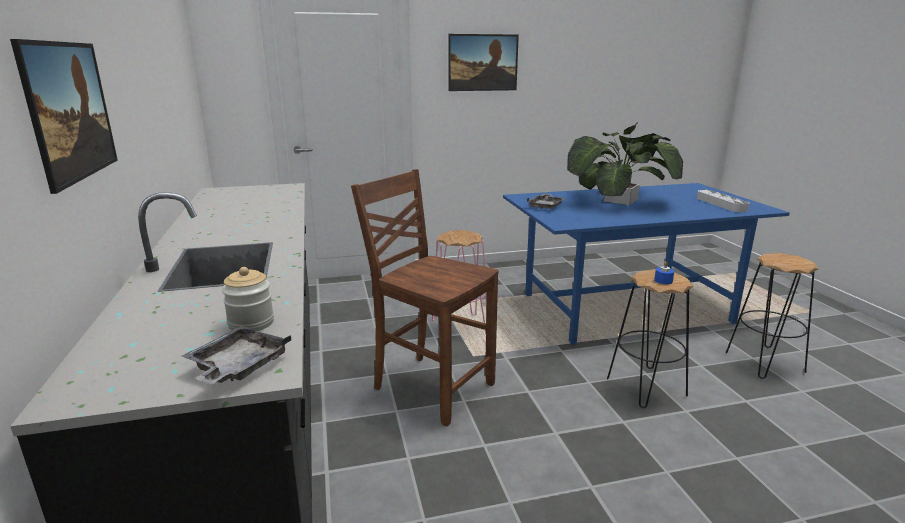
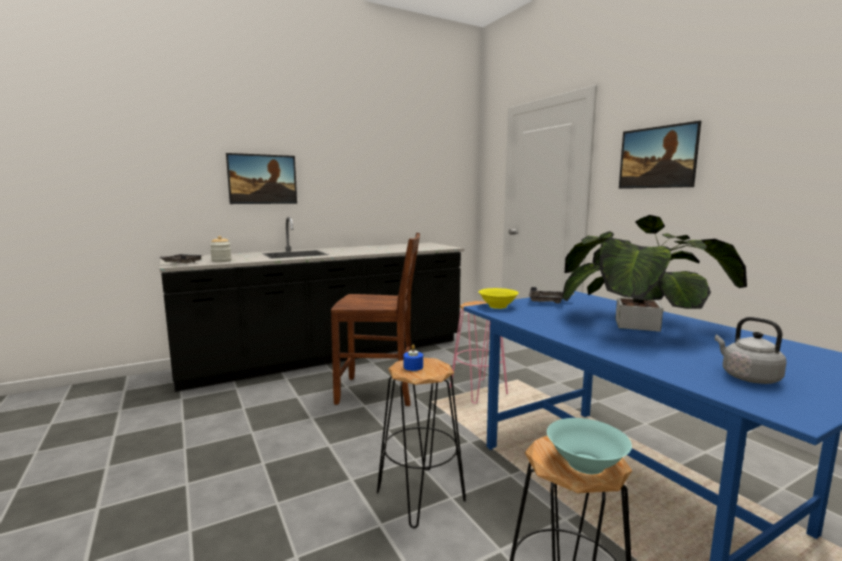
camera: 75 degrees right, 10 degrees down
(431, 386) = (379, 392): brown chair -> brown chair turned 75 degrees clockwise
(559, 221) = (498, 306): none -> yellow bowl
(721, 204) = (747, 377): grey tray -> grey kettle
(795, 260) = (586, 463): none -> turquoise bowl

